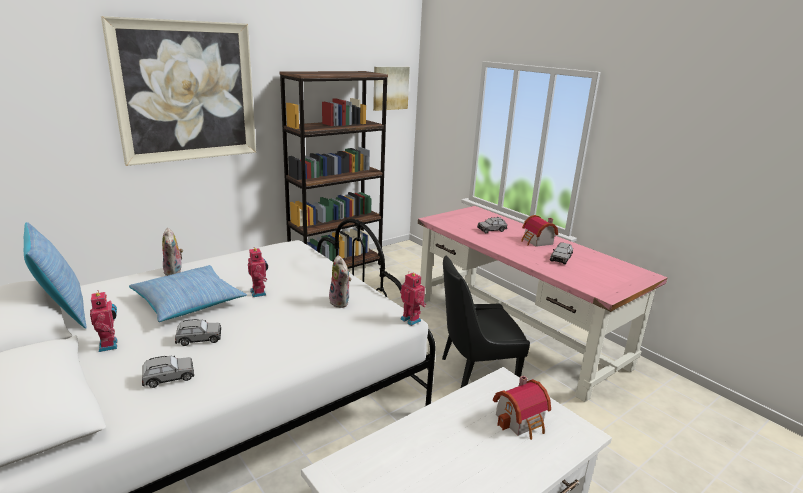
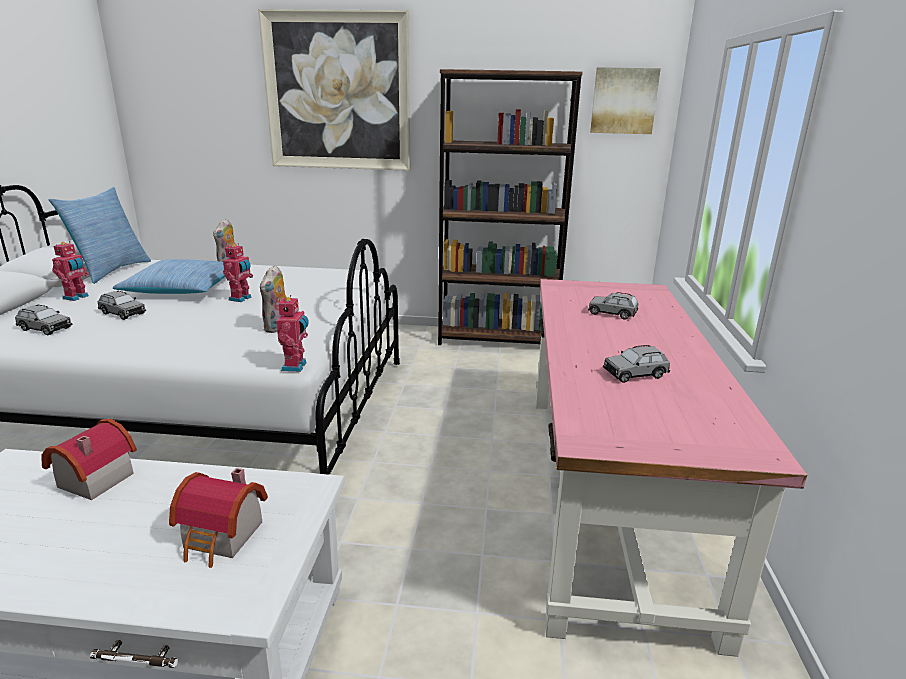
camera: 45 degrees right, 0 degrees up
(474, 374) = (452, 510): black chair -> none
(537, 242) = (651, 345): toy house -> toy house (91, 480)

